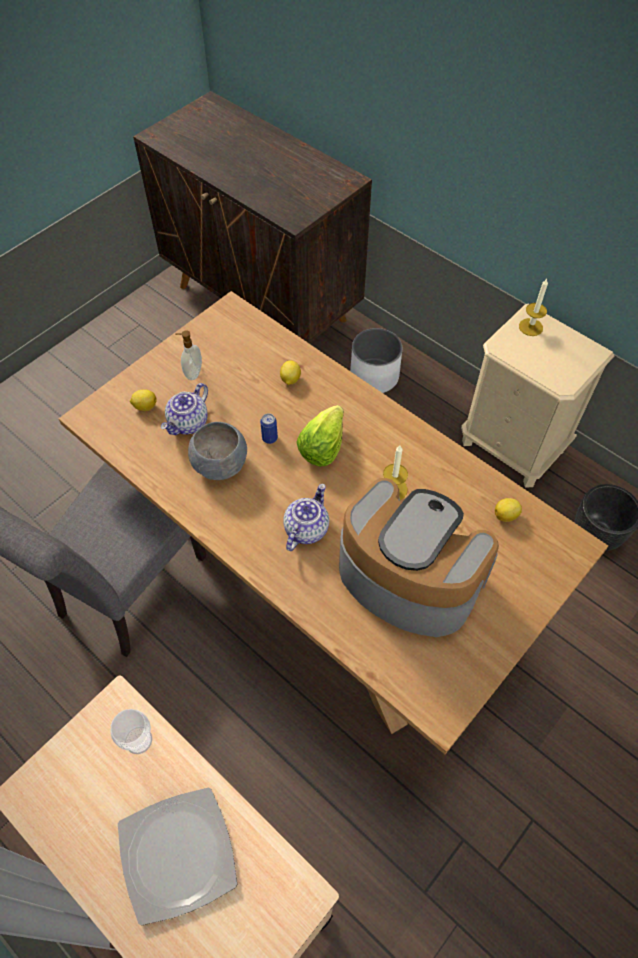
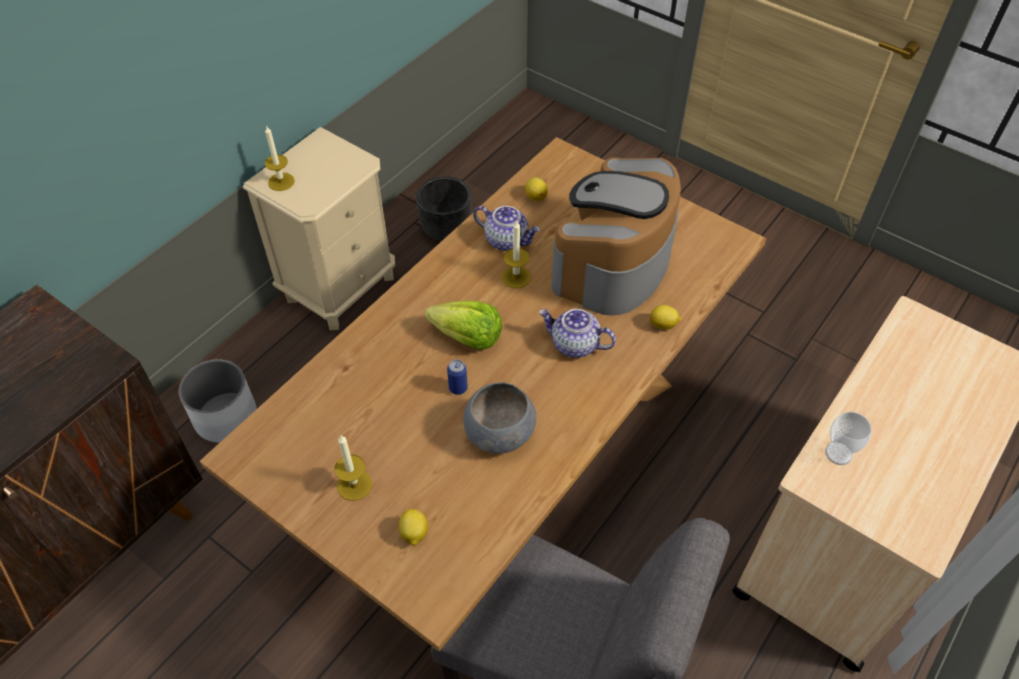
camera: 95 degrees left, 5 degrees down
(178, 853) = (919, 405): plate -> none
(188, 423) = (440, 476): teapot -> teapot (507, 240)
(193, 372) = (354, 485): soap dispenser -> candle
(290, 379) = (367, 376): lemon -> lemon (663, 325)

